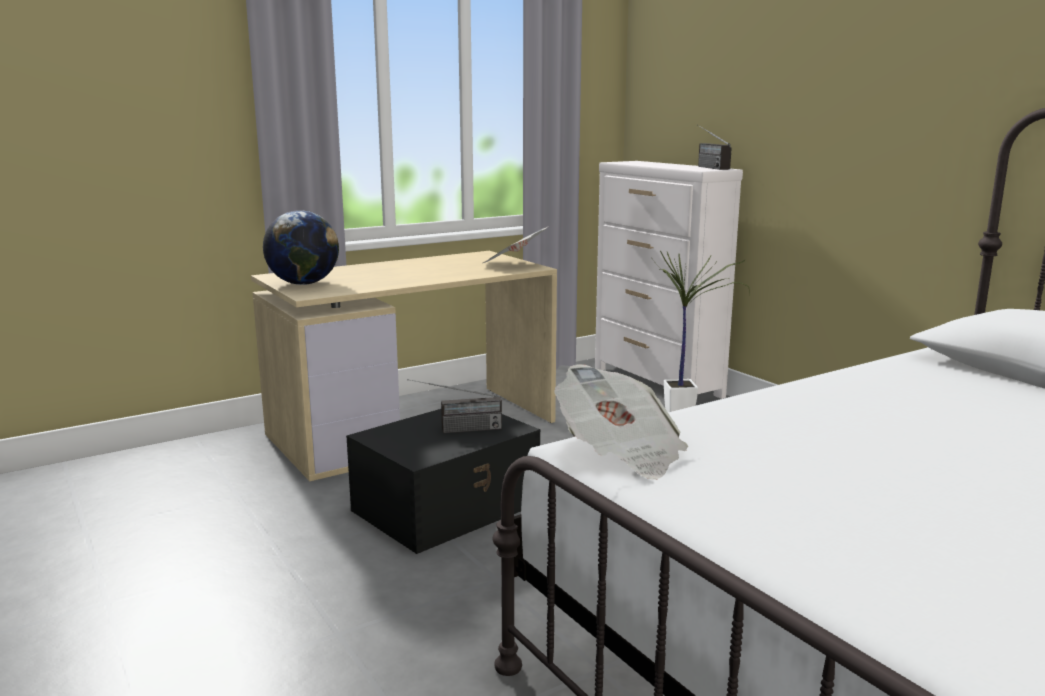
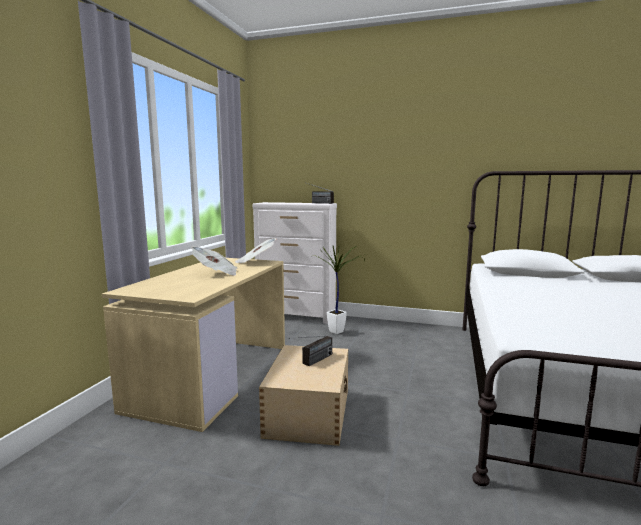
camera: 40 degrees left, 5 degrees down
(303, 283) = (163, 291): globe -> none
(448, 506) = (309, 412): black storage box -> beige storage box
(620, 453) = (537, 337): newspaper -> newspaper (216, 273)

